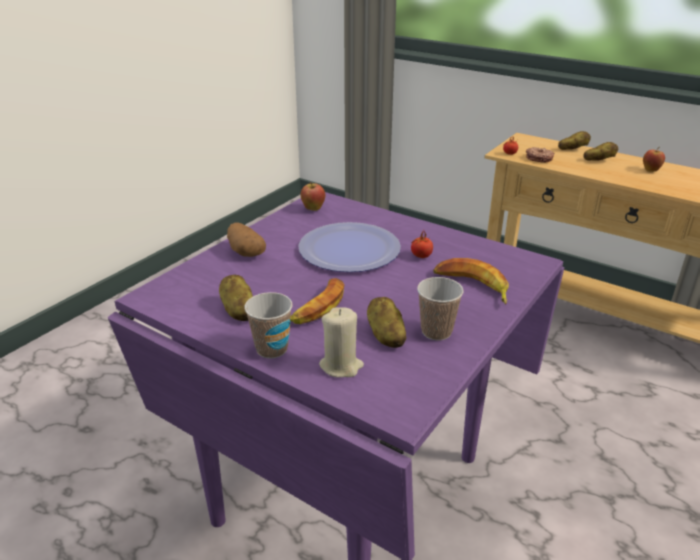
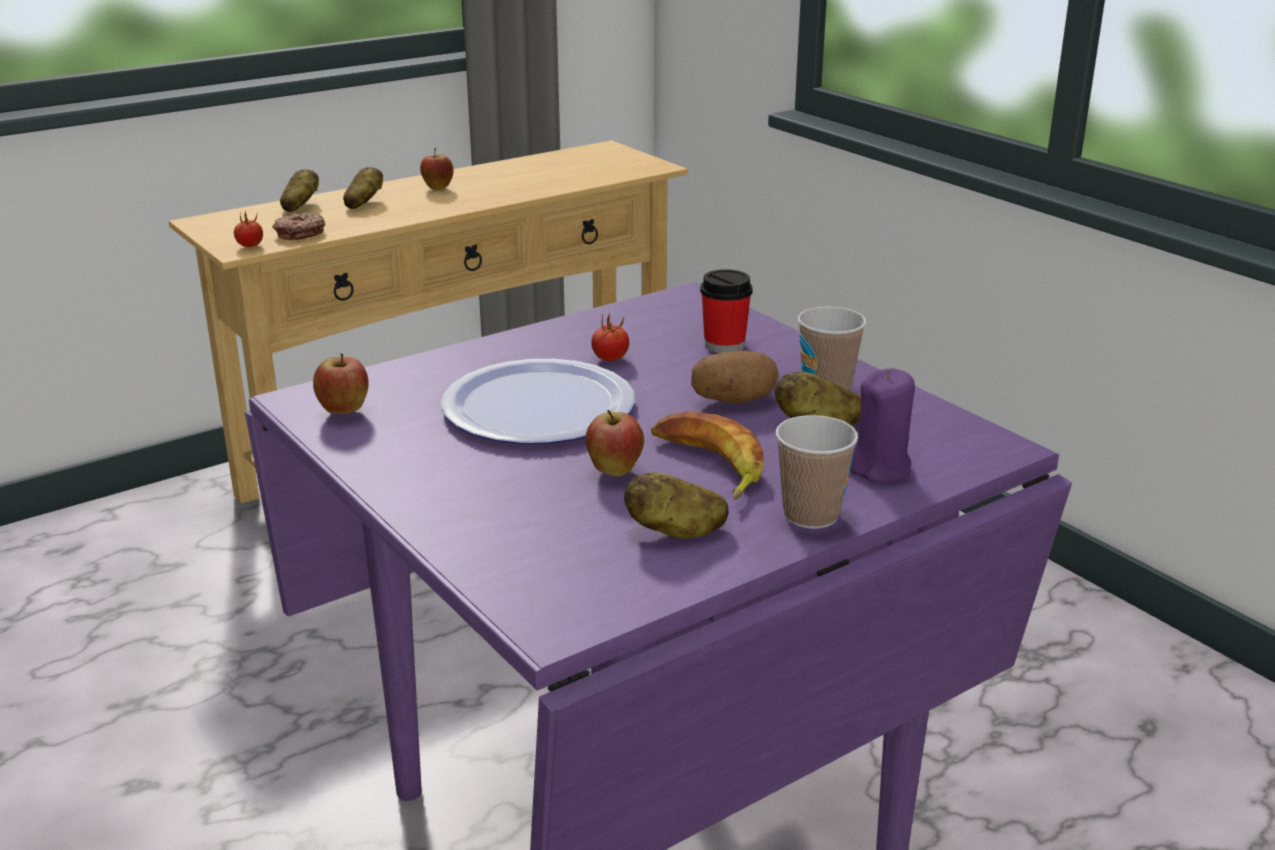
camera: 70 degrees left, 5 degrees down
(245, 252) = (459, 500): potato -> potato (734, 400)
(291, 283) = (614, 472): none -> apple
(341, 366) = (880, 468): beige candle -> purple candle
(472, 286) = (724, 345): banana -> cup

